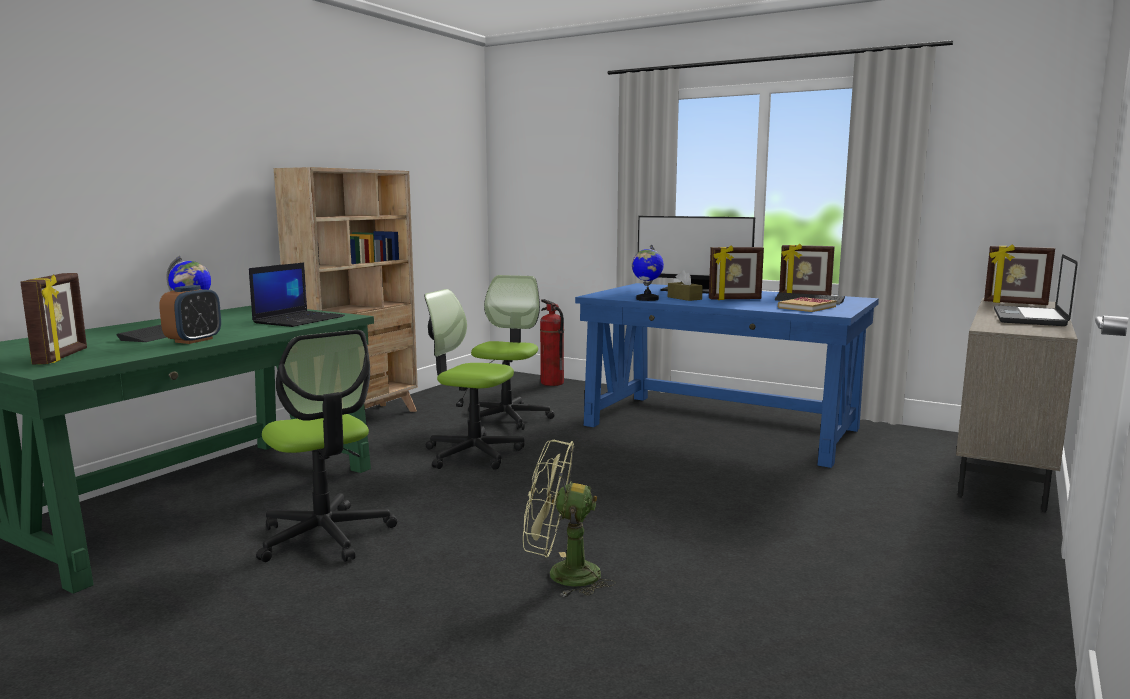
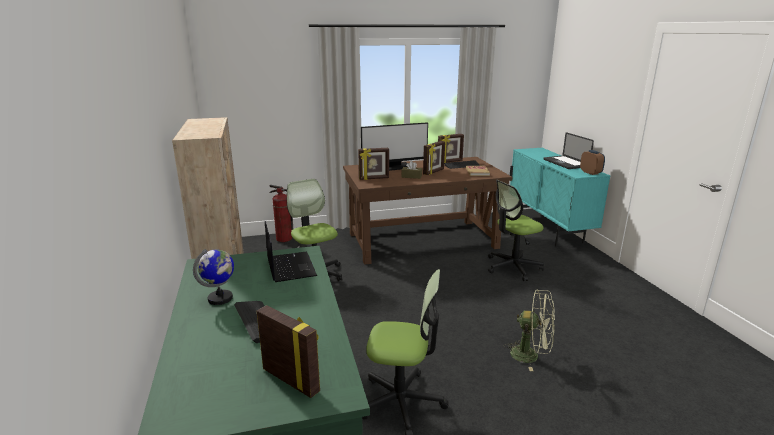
camera: 45 degrees left, 10 degrees up
(194, 340) = (309, 317): alarm clock -> alarm clock (590, 173)
(472, 454) = (352, 308): office chair -> office chair (512, 267)
(562, 575) = (531, 355): green fan -> green fan turned 120 degrees counterclockwise
(647, 299) = (399, 182): globe -> none
(720, 427) = (422, 240): blue desk -> brown desk
(1003, 476) = (548, 230): beige cabinet -> turquoise cabinet
(1015, 303) = (534, 152): picture frame -> picture frame (374, 178)

